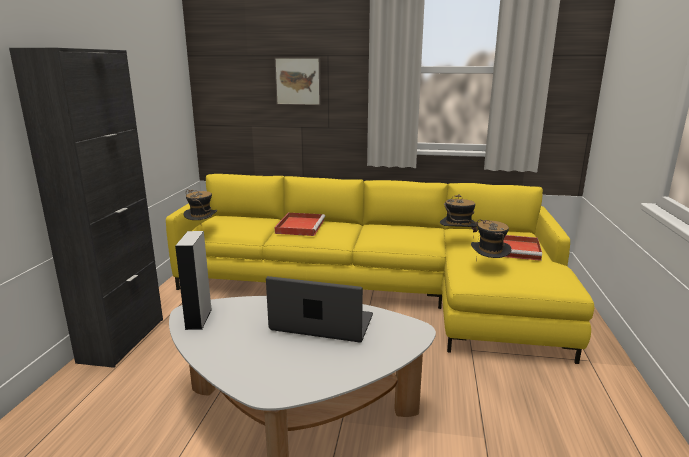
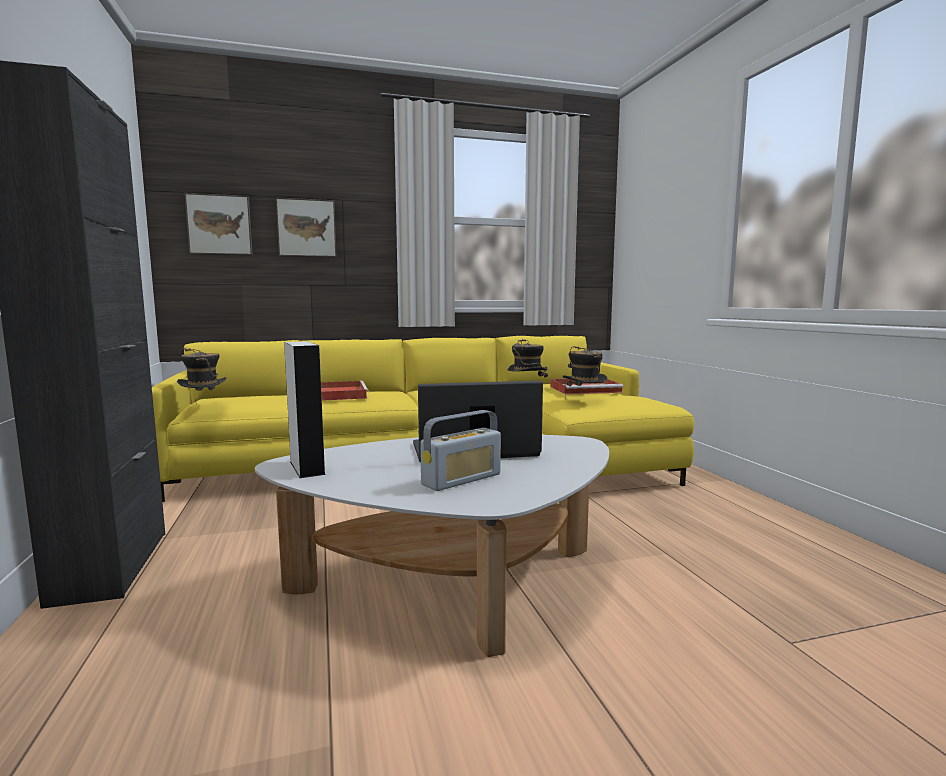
camera: 25 degrees left, 10 degrees down
(236, 80) = (220, 225): none -> picture
(276, 358) = (462, 479): none -> radio

